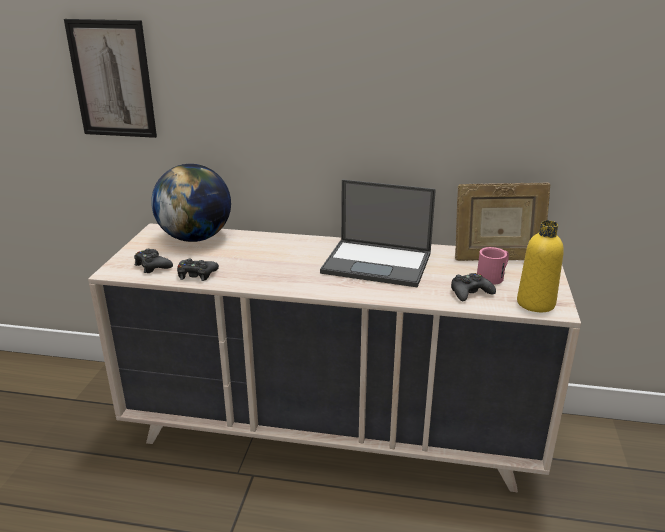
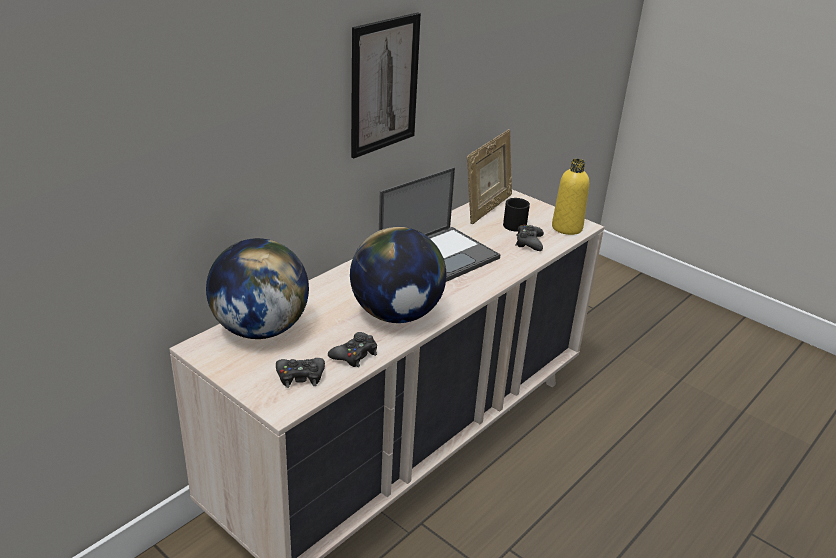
camera: 60 degrees left, 5 degrees up
(112, 79) = (107, 173): picture -> picture (384, 85)
(267, 272) = (396, 314): none -> globe
(493, 276) = (513, 223): pink mug -> black mug

